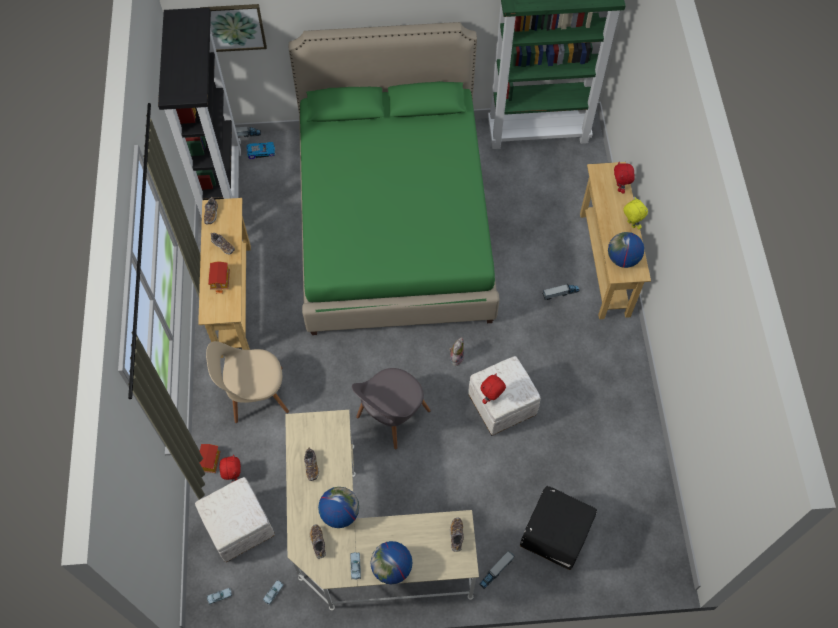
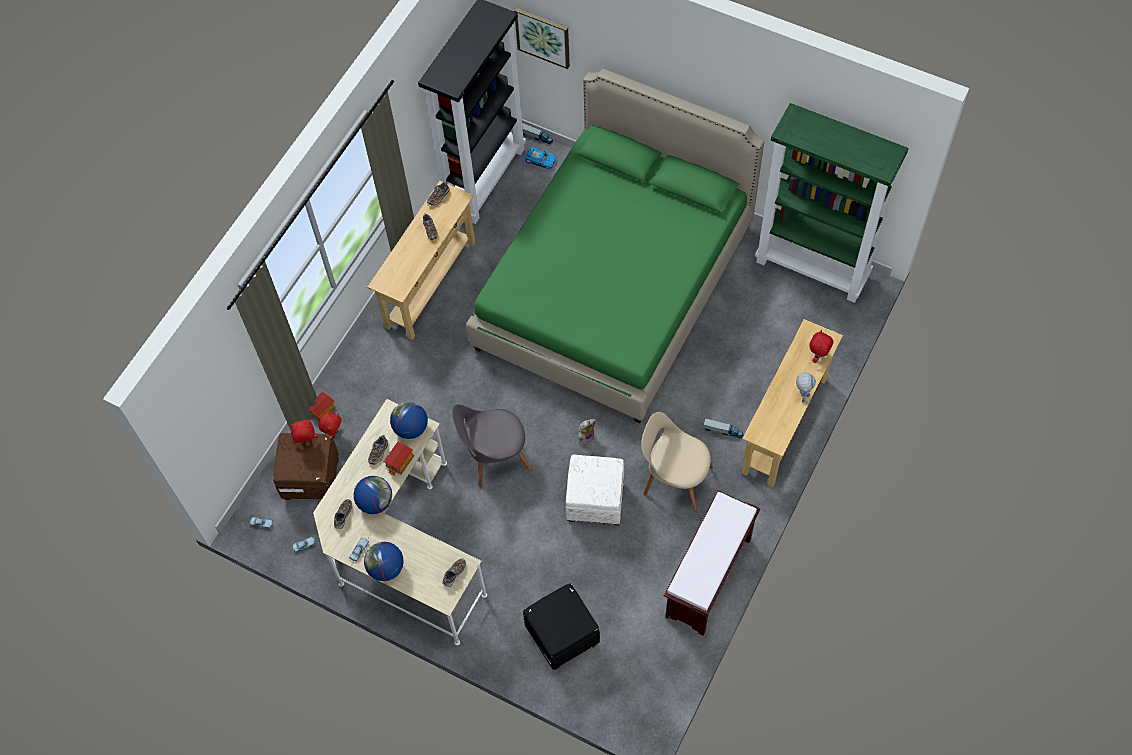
camera: 35 degrees right, 0 degrees up
(221, 281) = (409, 259): toy house -> toy house (400, 462)
(239, 529) = (310, 479): white ottoman -> brown ottoman
(255, 394) = (394, 375): beige chair -> beige chair (674, 478)
(491, 398) = (574, 483): red plush toy -> red plush toy (307, 442)
(496, 571) = (493, 635): toy truck -> none
(622, 259) = (770, 423): globe -> globe (410, 428)
(630, 224) = (802, 395): yellow plush toy -> toy robot
(635, 418) = (708, 579): none -> brown bench

